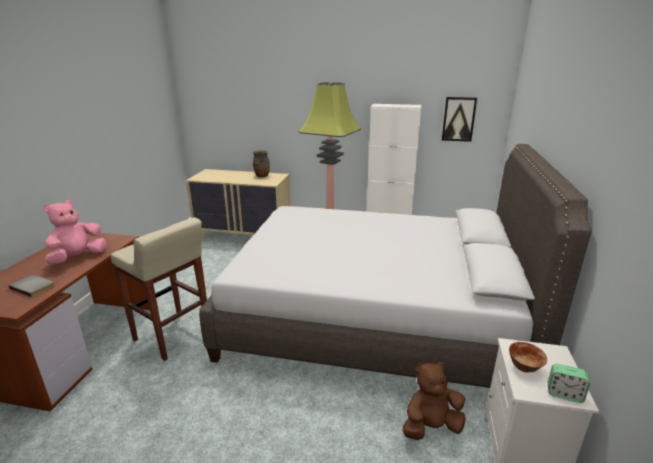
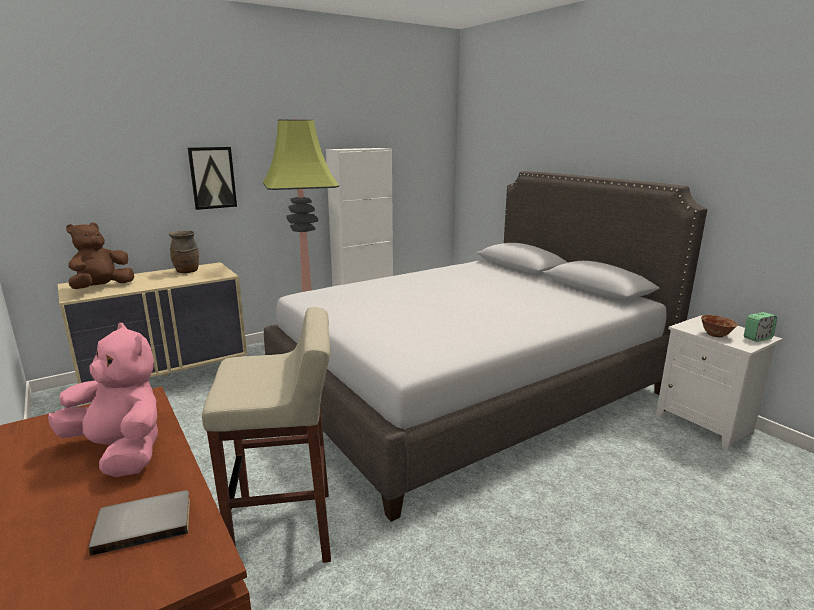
camera: 45 degrees left, 5 degrees down
(78, 258) = (121, 452): pink plush toy -> pink plush toy turned 135 degrees clockwise
(431, 427) = (644, 442): brown plush toy -> brown plush toy (102, 288)
(458, 119) = (414, 162): picture -> picture (212, 178)

